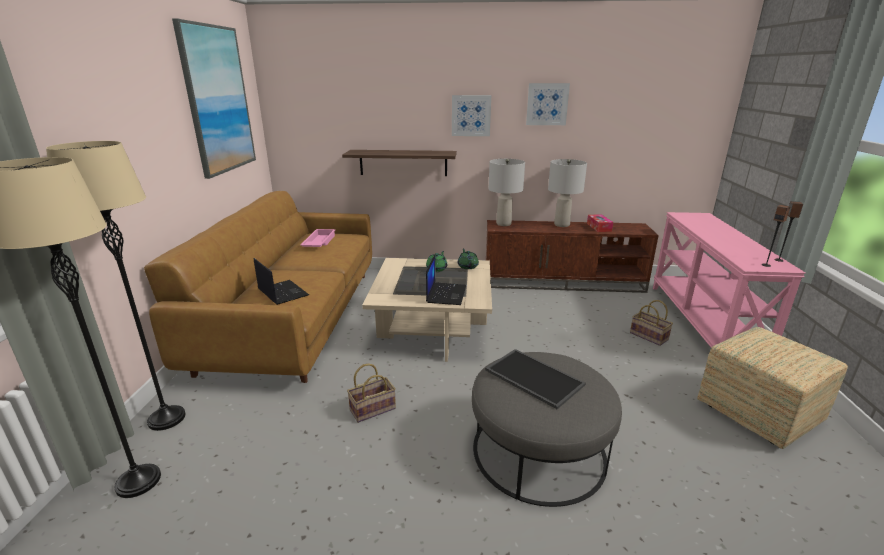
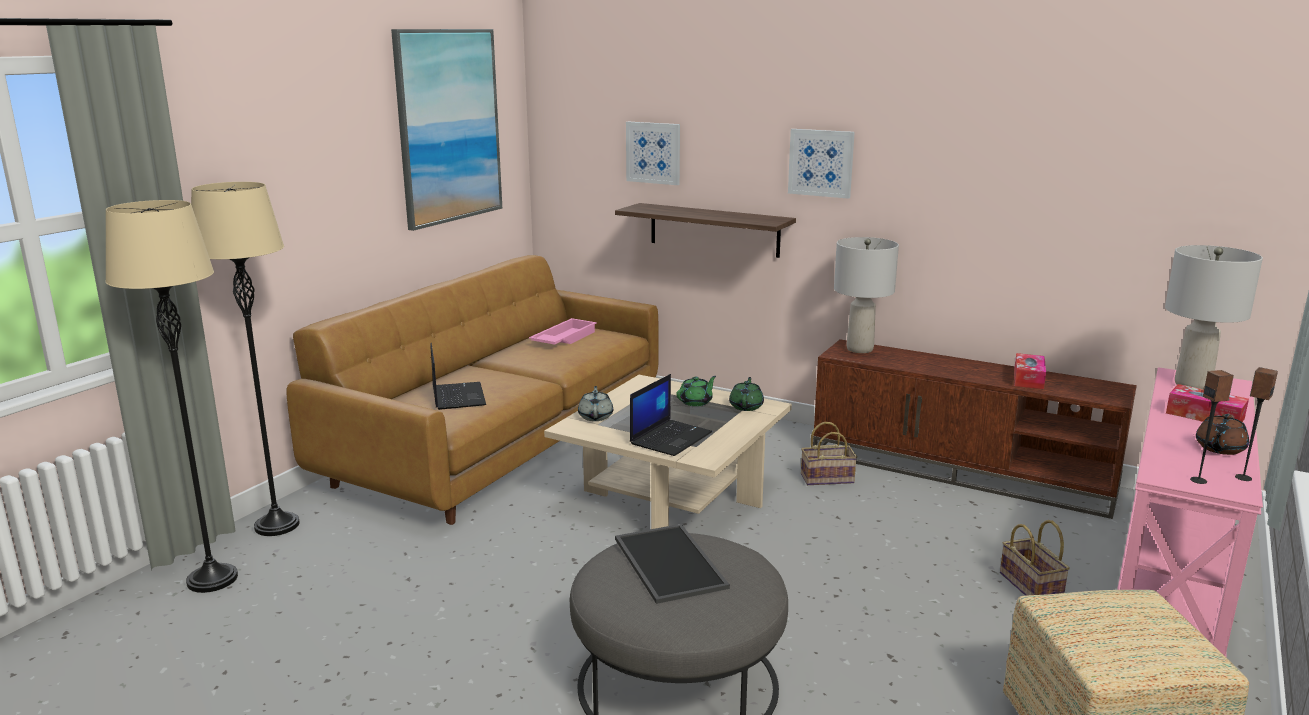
camera: 25 degrees right, 5 degrees down
(373, 408) = (507, 575): basket -> basket (828, 478)
(386, 289) = (596, 416): none -> grey teapot
(547, 104) = (948, 151): picture -> picture (653, 153)
(562, 224) = (963, 365): grey table lamp -> grey table lamp (1193, 385)
(719, 232) = (1204, 416): none -> tissue box
(748, 247) = (1219, 449): none -> brown teapot

